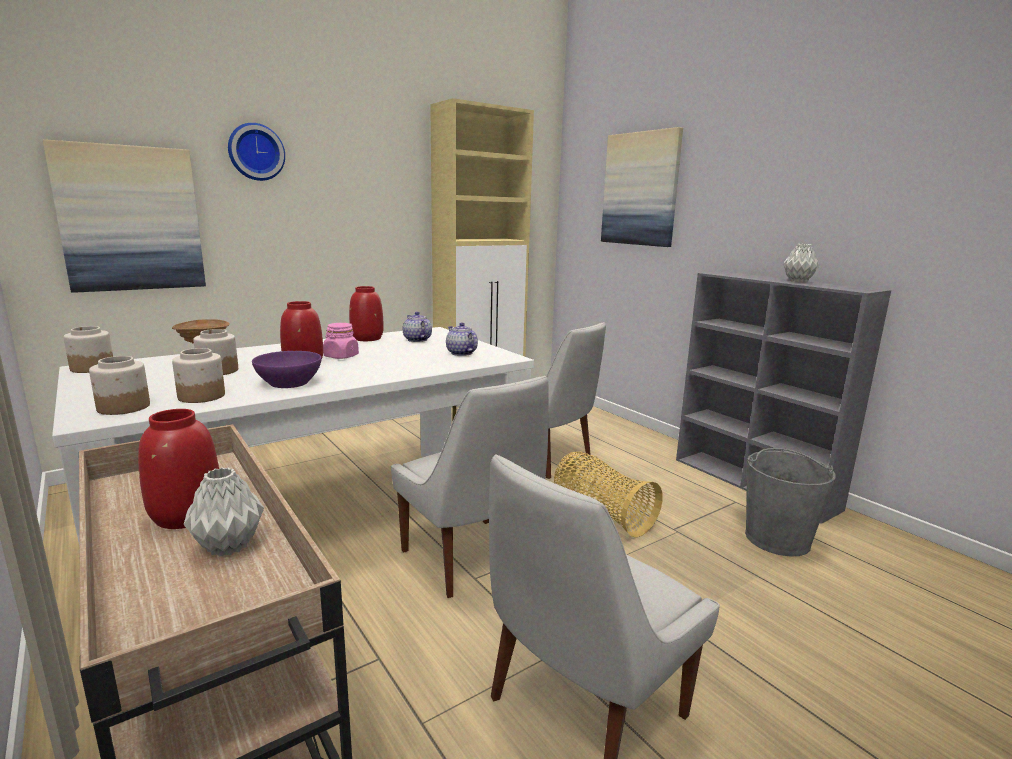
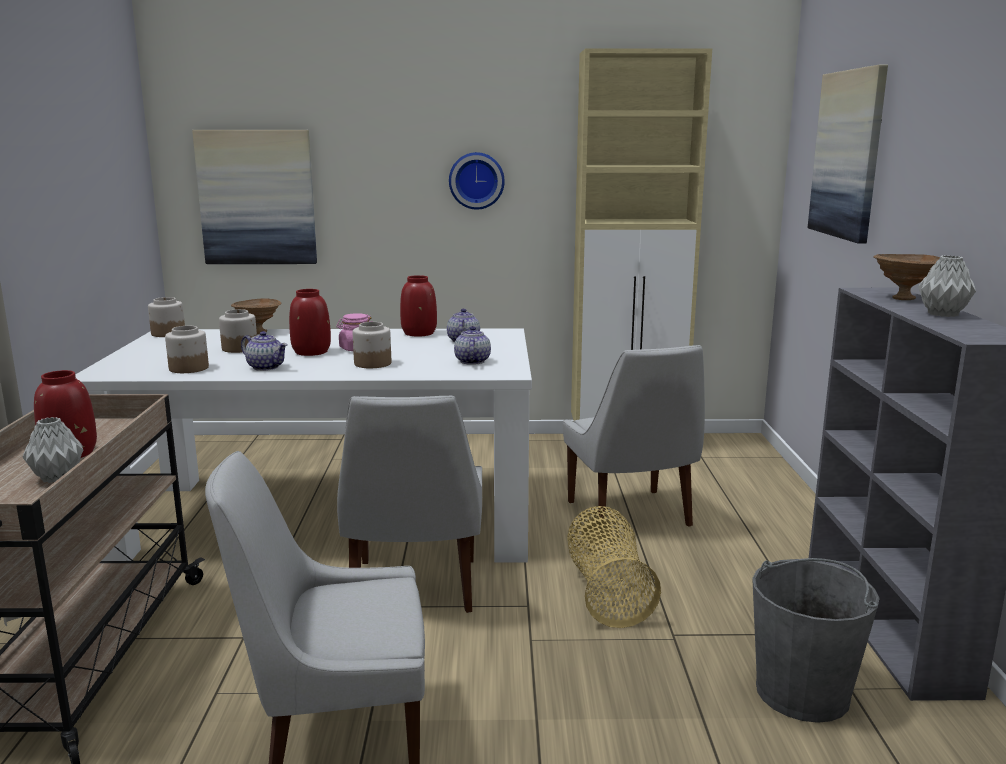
camera: 35 degrees right, 0 degrees up
(123, 407) = (130, 368): jar -> jar (372, 363)
(256, 152) = (372, 127): wall clock -> wall clock (476, 180)
(289, 383) = (266, 367): purple bowl -> teapot
(748, 275) = (902, 298): none -> brown bowl

